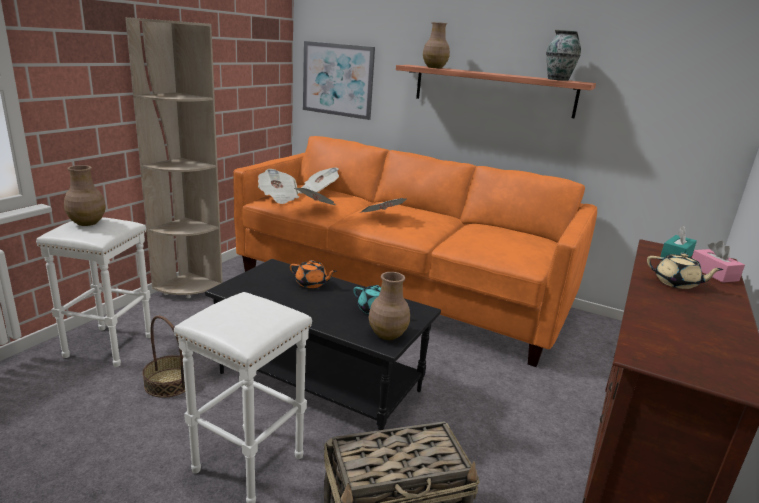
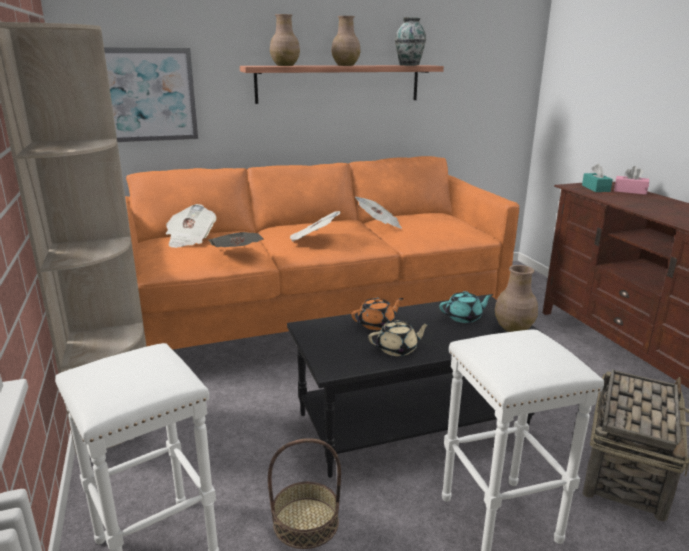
camera: 45 degrees left, 0 degrees up
(86, 223) = (122, 372): brown vase -> brown vase (345, 65)
(278, 197) = (169, 260): newspaper -> newspaper (379, 225)
(677, 283) = (641, 202): beige teapot -> beige teapot (398, 349)

